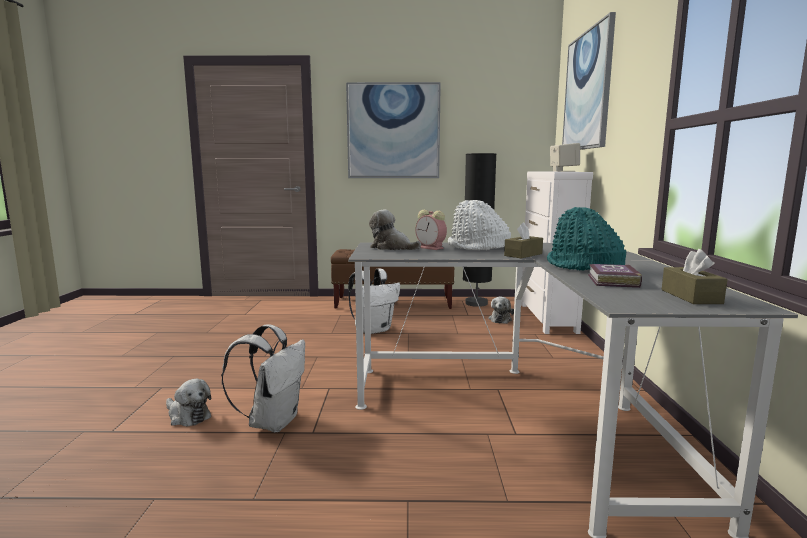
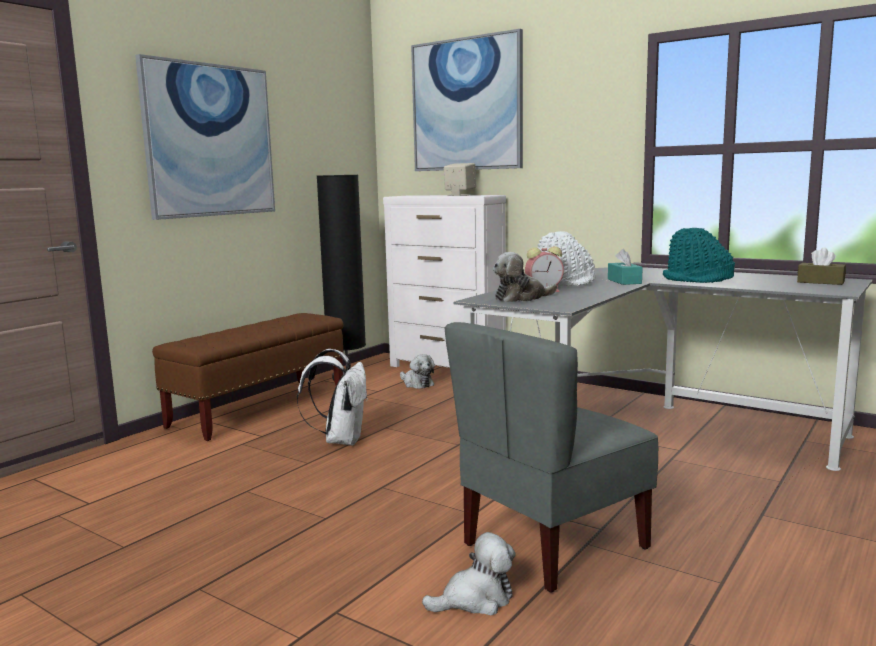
camera: 55 degrees left, 0 degrees up
(273, 421) = (552, 545): white backpack -> grey chair
(523, 255) = (624, 281): brown tissue box -> turquoise tissue box
(612, 281) = (760, 283): book -> none

